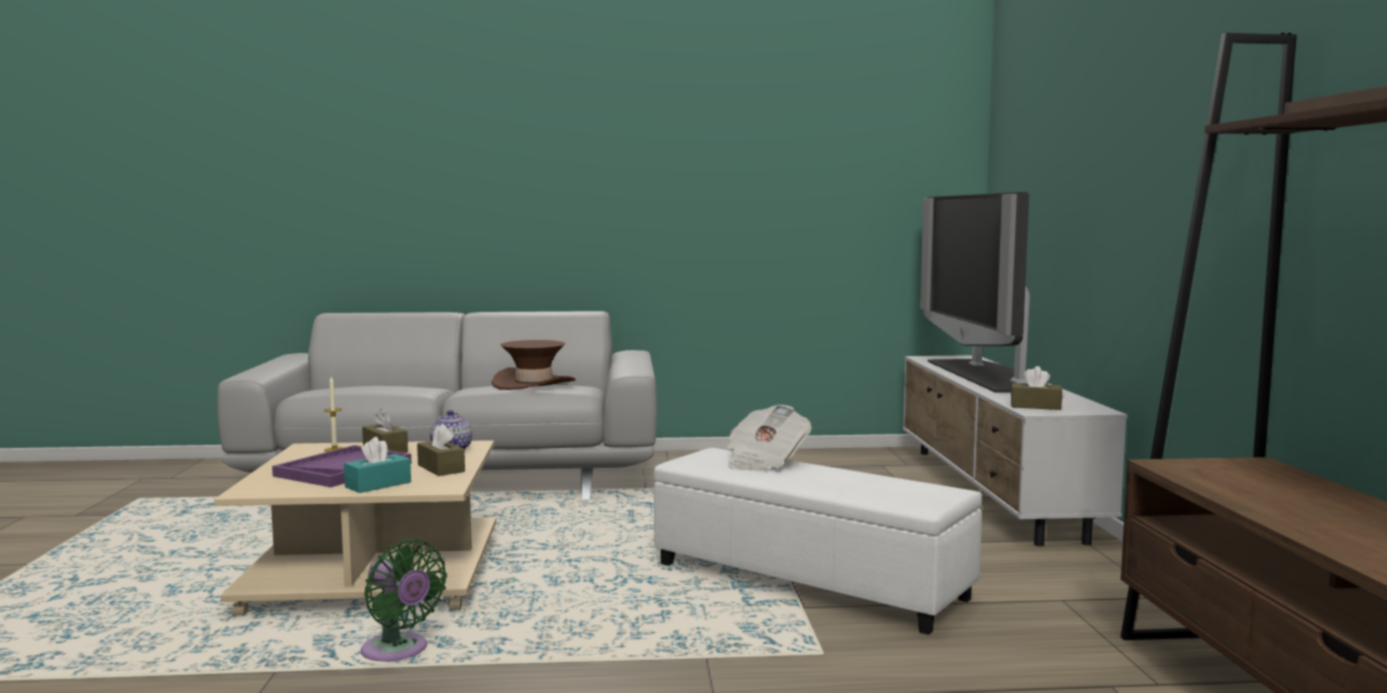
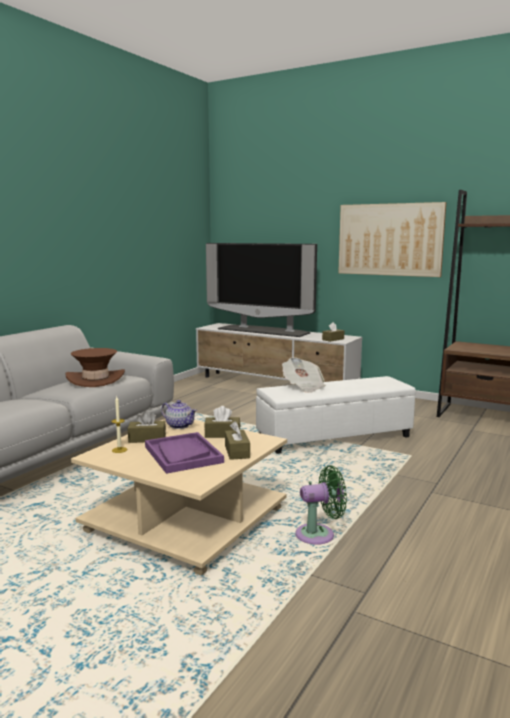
camera: 55 degrees left, 5 degrees up
(378, 484) = (237, 451): turquoise tissue box -> brown tissue box
(1181, 178) = (389, 239): none -> picture

